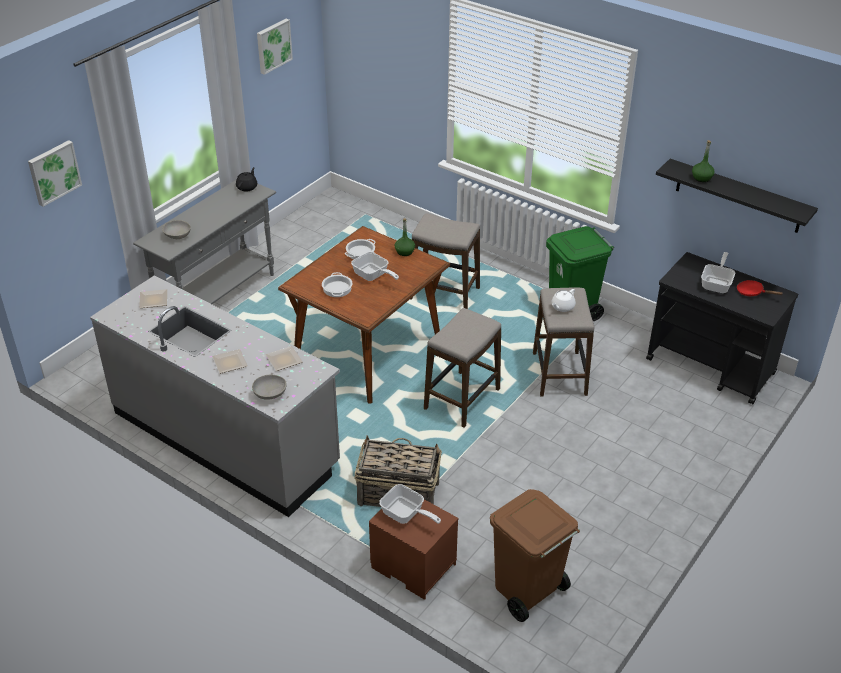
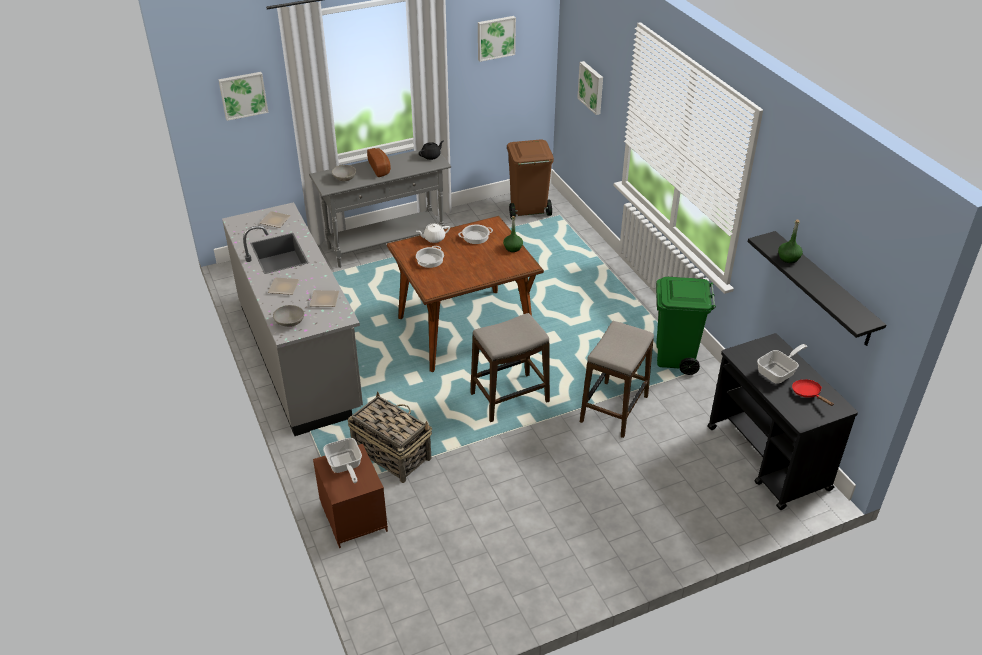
camera: 30 degrees right, 0 degrees up
(206, 214) = (380, 168): none -> bread
(373, 276) = (468, 259): frying pan -> none
(386, 74) = (592, 87): none -> picture
(444, 293) = (571, 303): stool -> none
(527, 592) = (425, 582): brown trash can -> brown trash can (528, 211)
(562, 307) = (616, 343): white teapot -> white teapot (434, 238)

